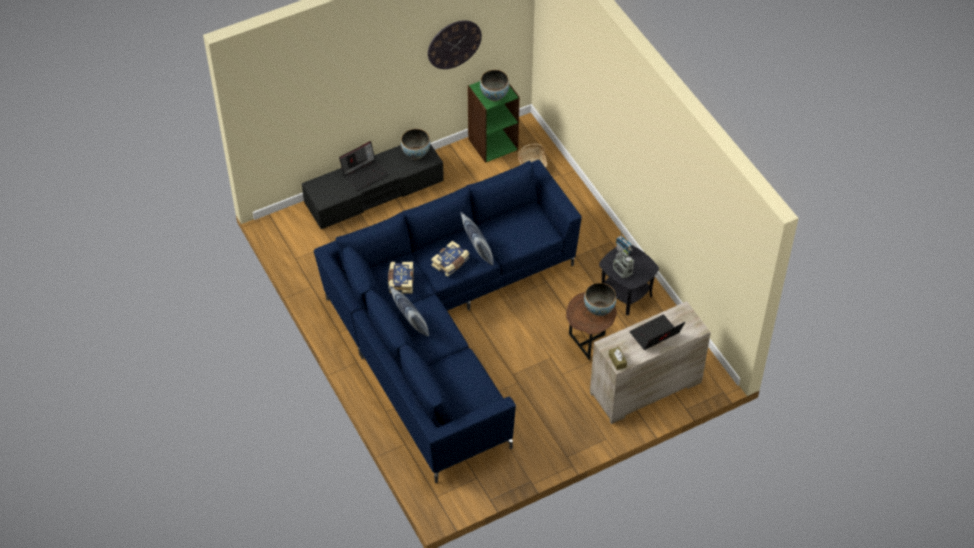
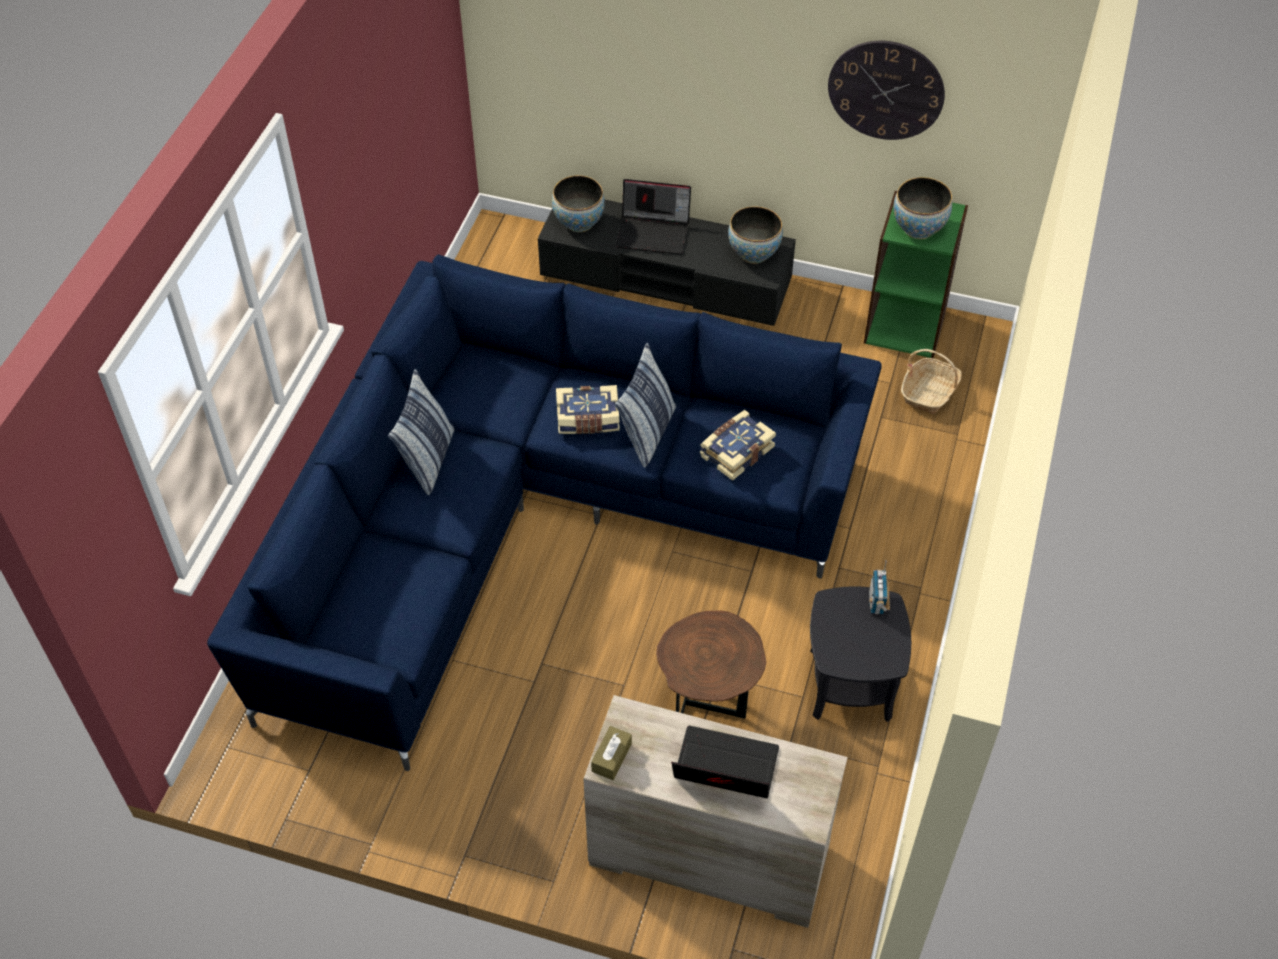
camera: 45 degrees right, 0 degrees up
(400, 281) = (490, 392): book -> book (735, 451)
(599, 309) = (729, 660): bowl -> bowl (579, 223)
(622, 271) = (839, 633): radio -> none

